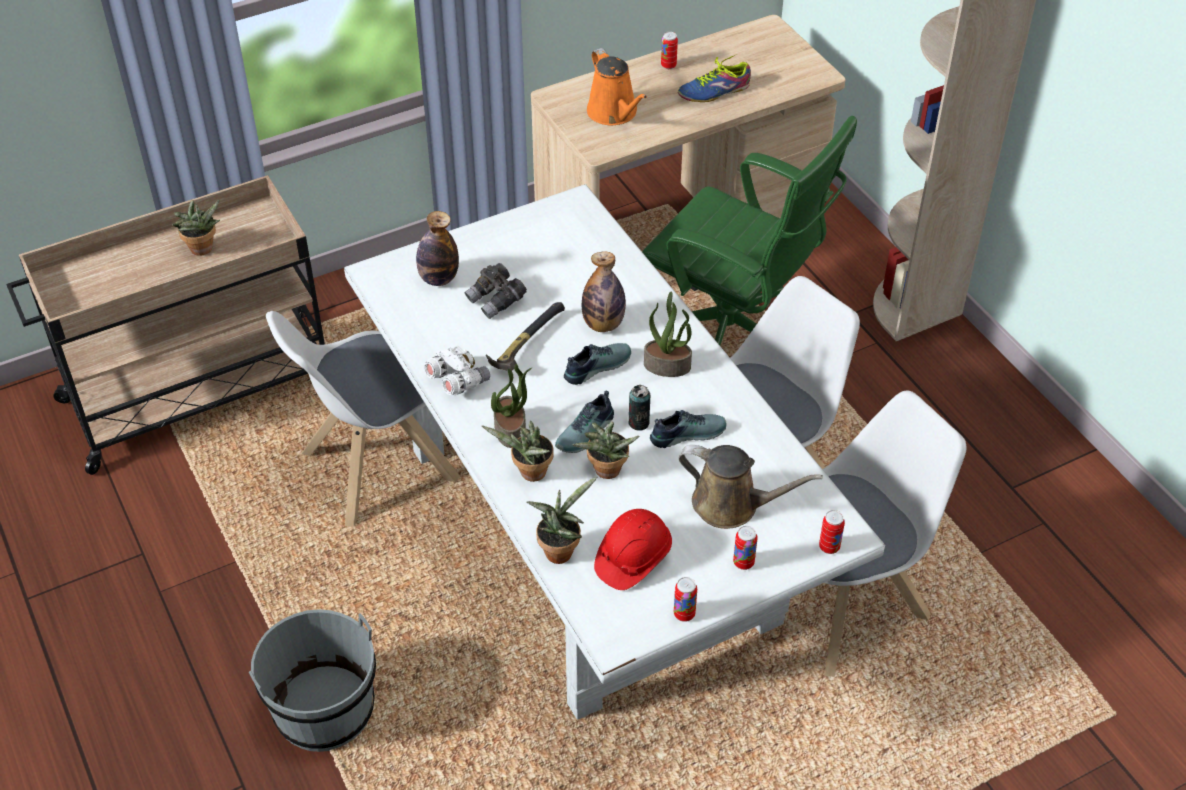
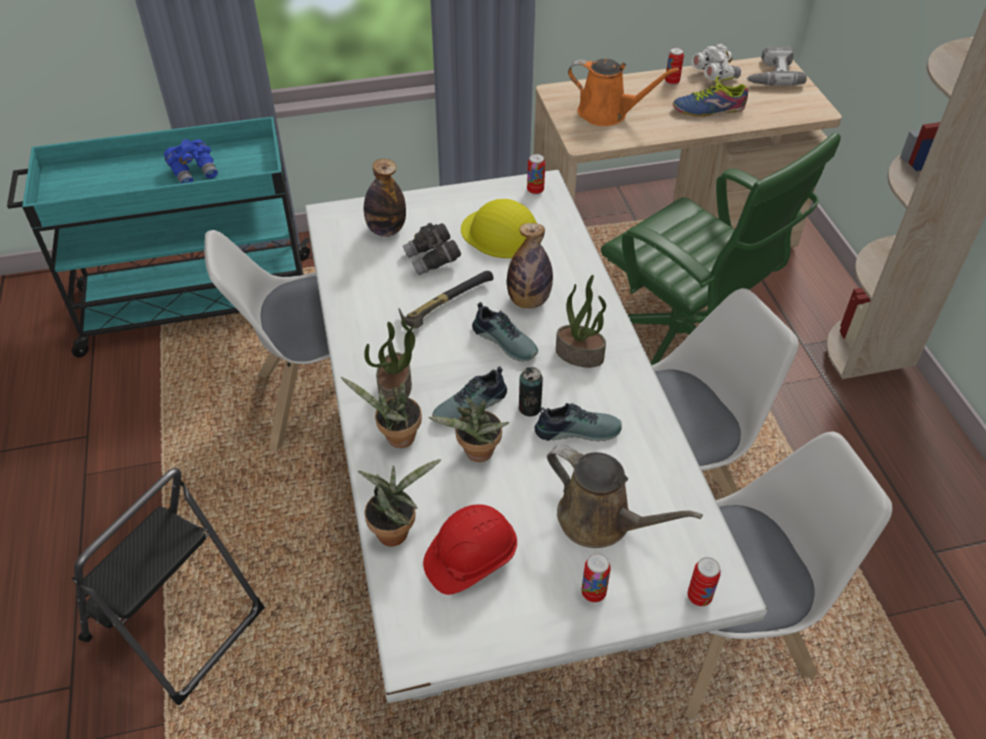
camera: 15 degrees right, 0 degrees up
(197, 393) = (195, 305): beige cart -> turquoise cart
(202, 250) = (194, 172): potted plant -> blue binoculars
(324, 710) = (177, 626): grey bucket -> black step ladder
(457, 381) = (363, 329): white binoculars -> white binoculars (713, 76)
(553, 261) = (501, 233): none -> yellow hard hat
(596, 366) = (506, 341): shoe -> shoe turned 60 degrees clockwise
(614, 113) = (607, 113): orange watering can -> orange watering can turned 60 degrees counterclockwise
(684, 614) = (505, 640): can -> can (535, 190)
(764, 41) = (770, 74): none -> power drill

